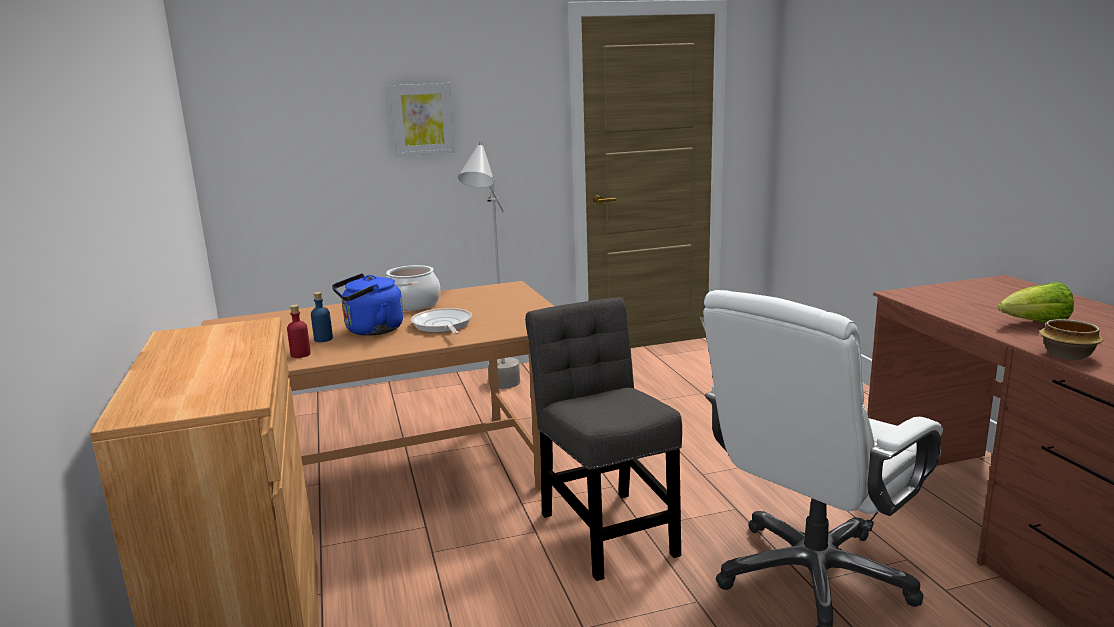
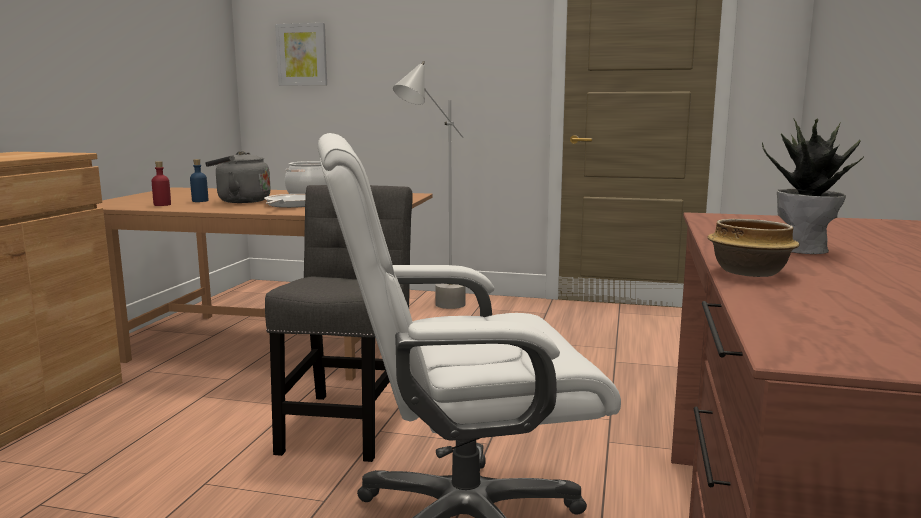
camera: 30 degrees right, 5 degrees down
(371, 330) = (240, 201): blue kettle -> grey kettle
(422, 119) = (410, 50): picture -> picture (302, 55)
(1035, 324) = (805, 249): lettuce -> potted plant

